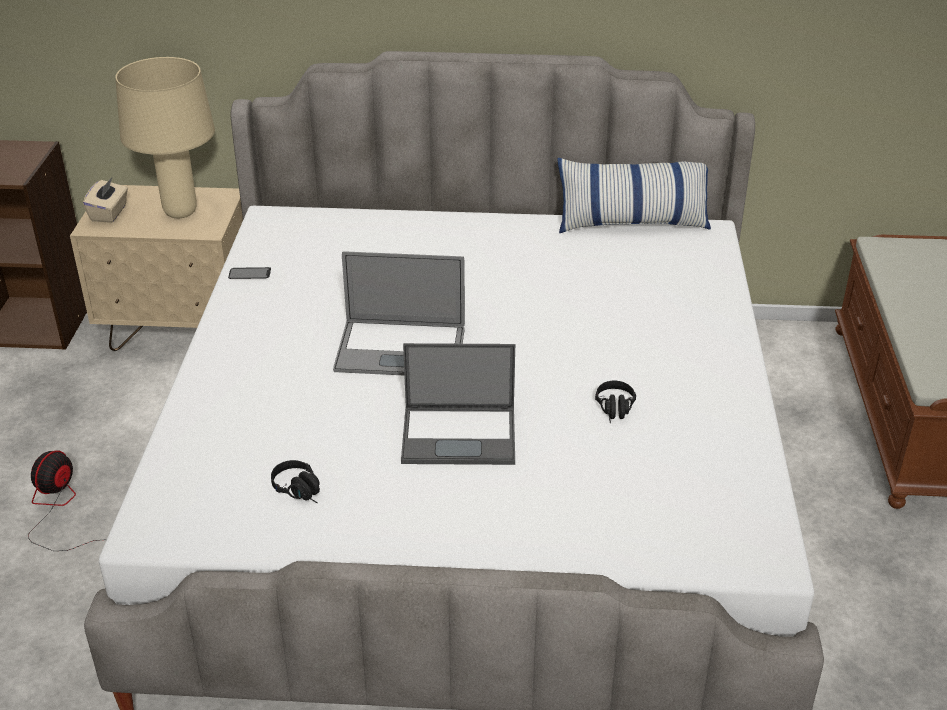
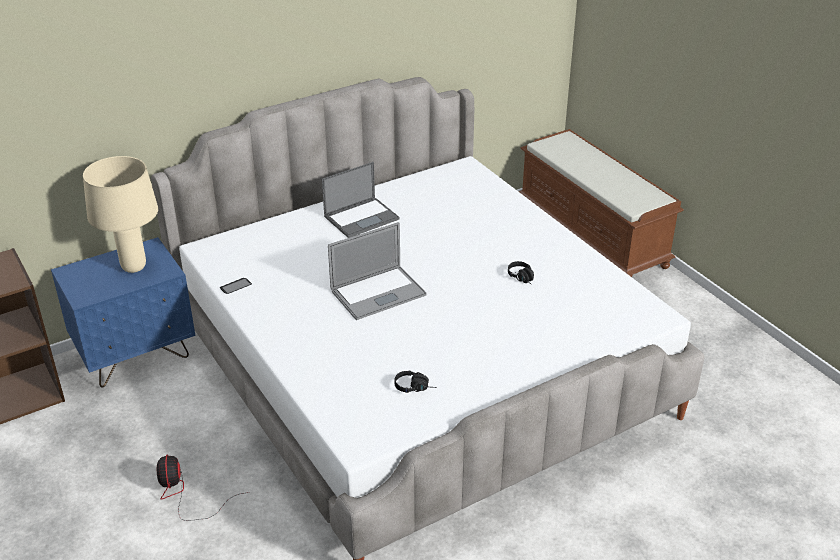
camera: 35 degrees left, 0 degrees up
(109, 213) = (83, 286): beige tissue box -> none
(181, 330) = (136, 355): beige nightstand -> blue nightstand
(460, 435) = (462, 323): laptop -> laptop (362, 217)
(632, 223) = (421, 175): pillow -> none

